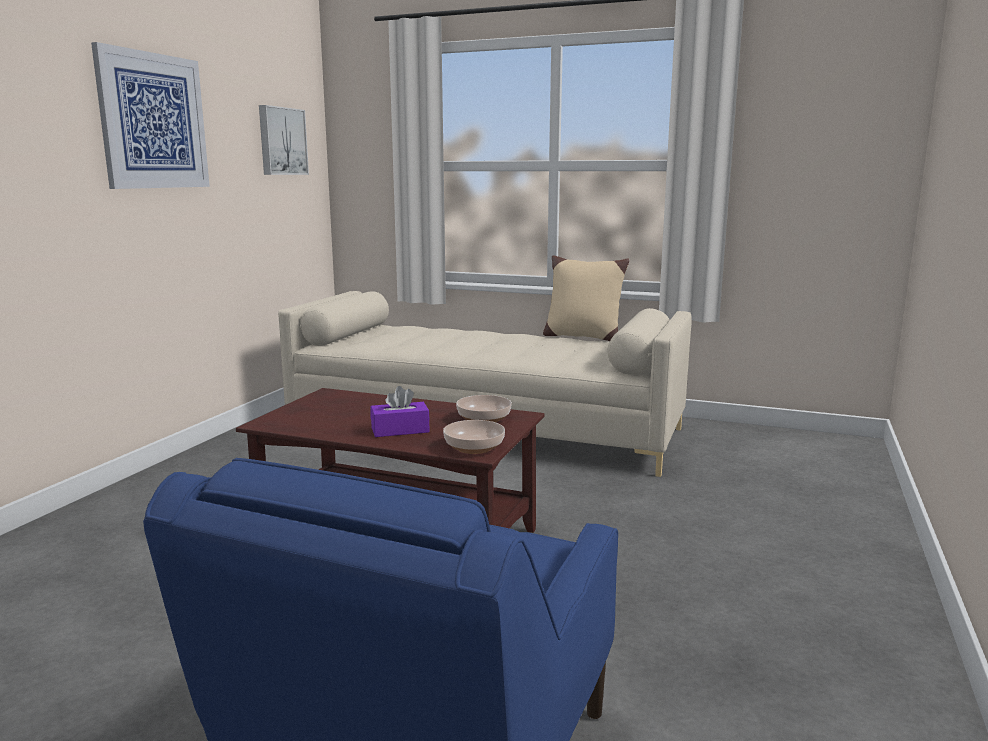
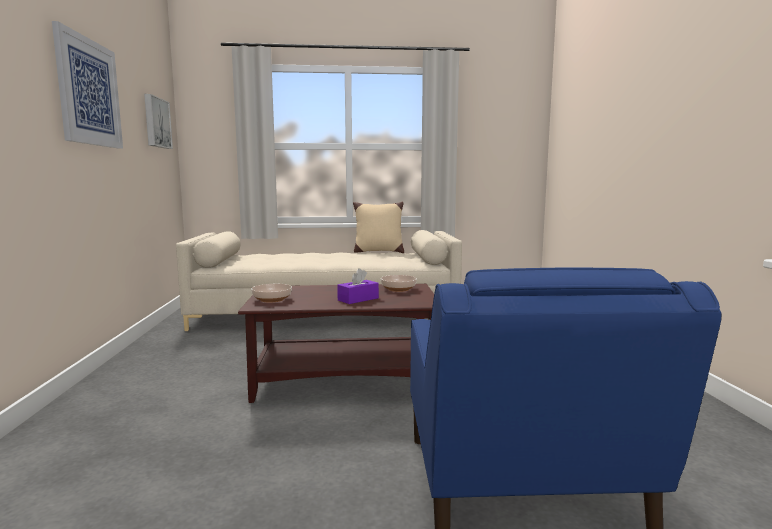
camera: 25 degrees left, 5 degrees down
(473, 448) = (419, 301): bowl -> bowl (271, 299)

